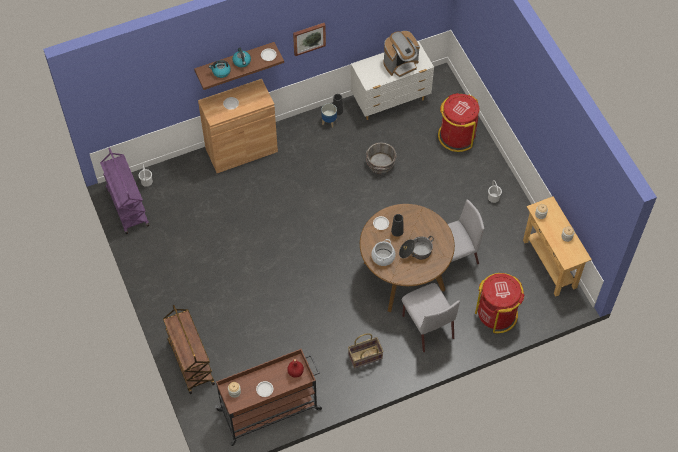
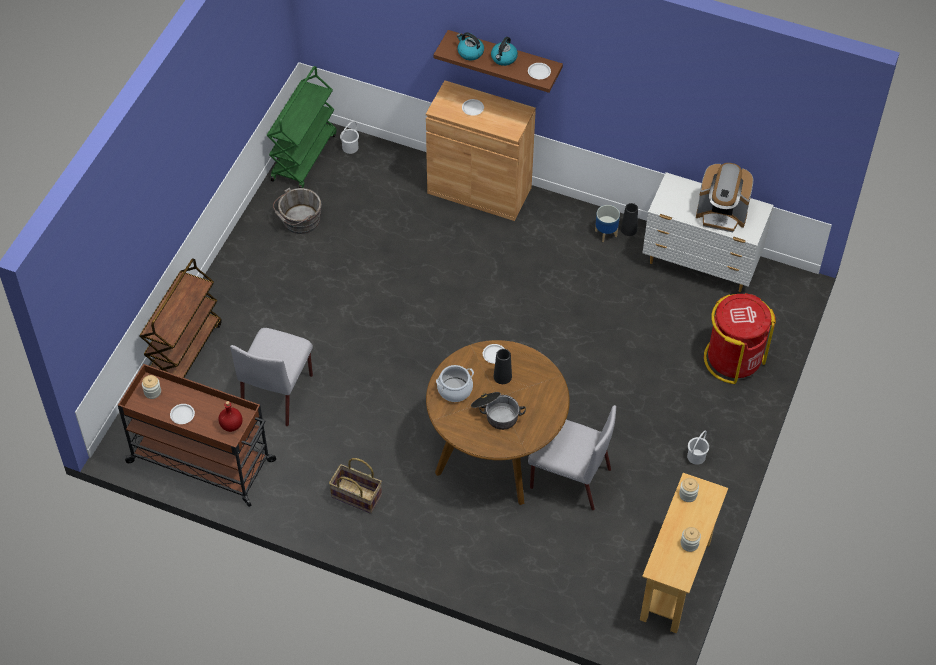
camera: 45 degrees right, 5 degrees down
(127, 206) = (303, 156): purple cart -> green cart
(309, 38) = (612, 91): picture -> none
(380, 165) = (608, 320): grey bucket -> grey bucket (299, 221)
(427, 326) = (458, 523): grey chair -> grey chair (277, 392)
(496, 314) = (549, 579): red trash can -> none

